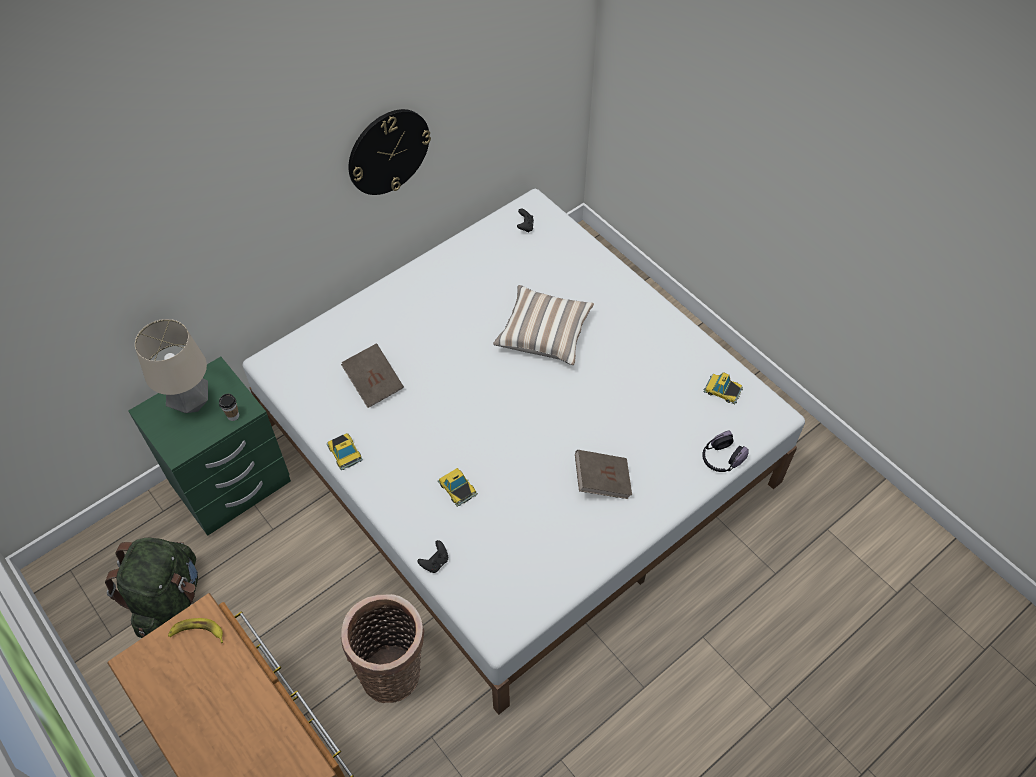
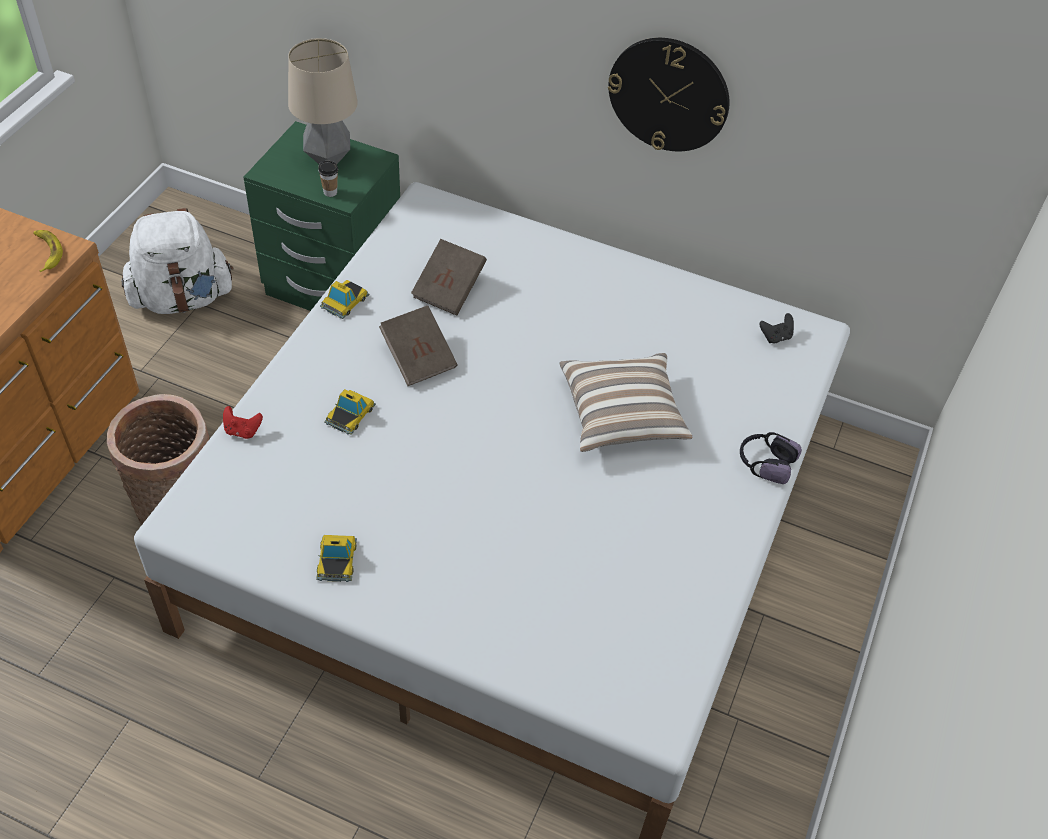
camera: 60 degrees right, 5 degrees down
(169, 600) = (182, 298): green backpack -> white backpack
(435, 562) = (242, 431): black game controller -> red game controller
(602, 481) = (435, 552): brown book -> brown book (419, 357)
(721, 458) = (546, 679): headphones -> headphones (765, 463)
(723, 390) = (663, 644): toy car -> toy car (337, 560)

